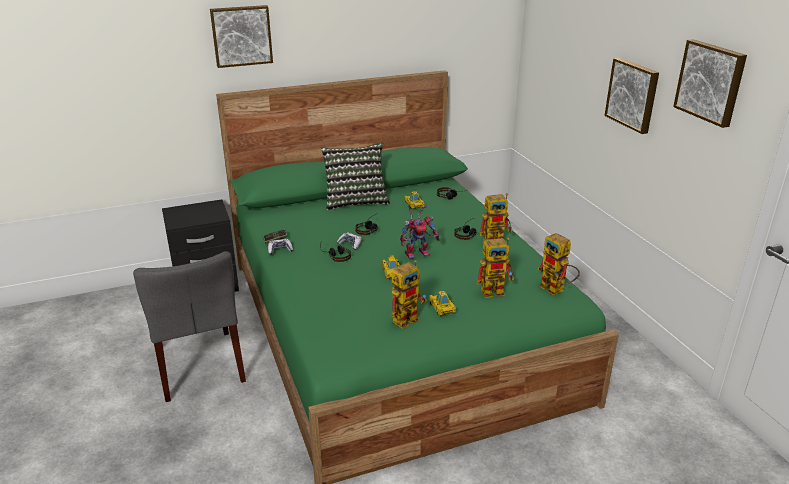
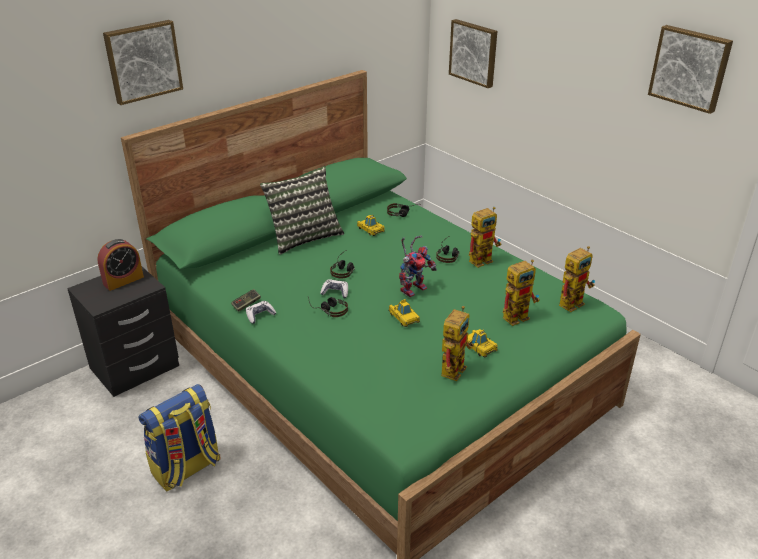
camera: 20 degrees left, 5 degrees up
(200, 365) = (186, 468): grey chair -> backpack
(203, 210) = (123, 280): none -> alarm clock
(556, 290) = (573, 301): toy robot -> toy robot turned 75 degrees counterclockwise
(633, 94) = (591, 82): picture -> picture (474, 52)

